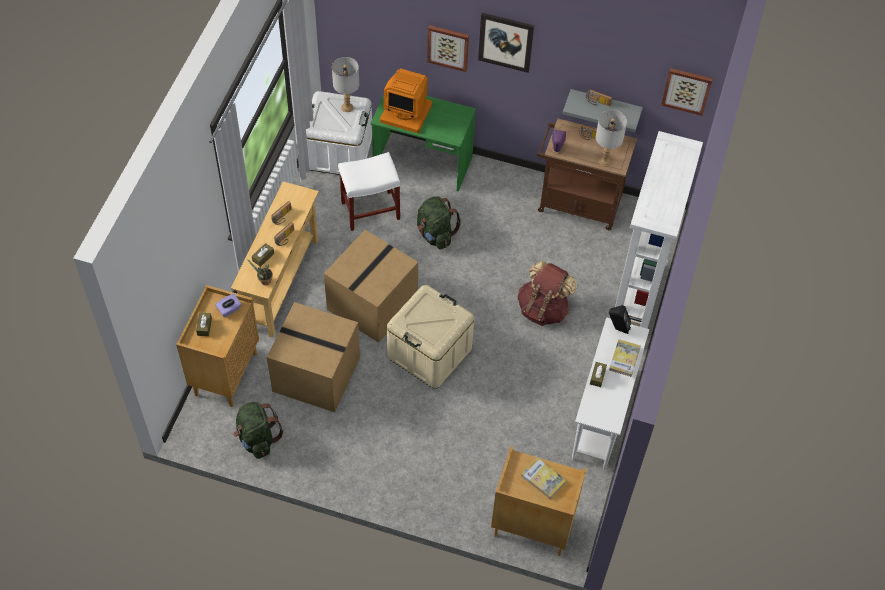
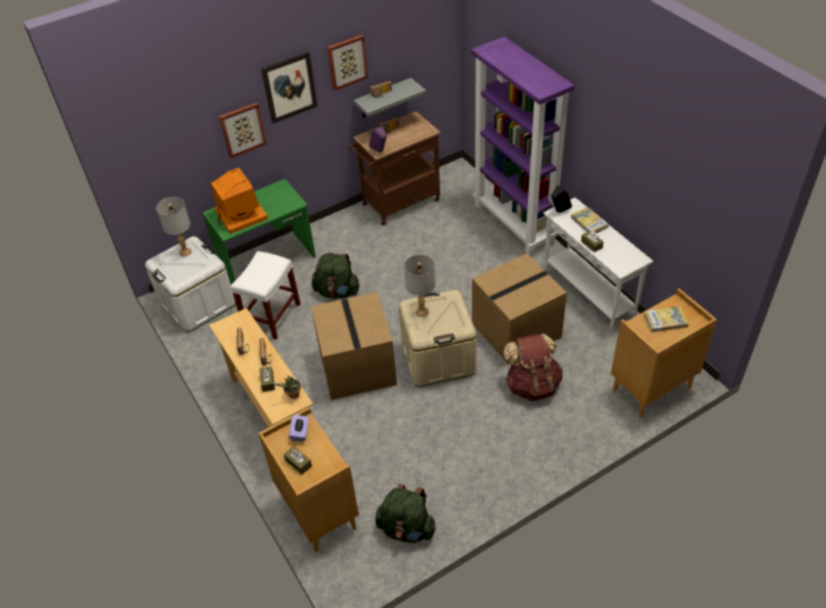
camera: 45 degrees left, 10 degrees down
(315, 375) = (384, 446): cardboard box -> cardboard box (516, 331)
(406, 112) = (240, 215): monitor -> monitor turned 90 degrees counterclockwise
(543, 309) = (466, 271): brown backpack -> brown backpack (532, 385)
(605, 161) = (417, 134): grey table lamp -> grey table lamp (421, 311)
(636, 307) = (514, 224): white bookcase -> purple bookcase
(686, 90) = (438, 35): picture -> picture (347, 62)

